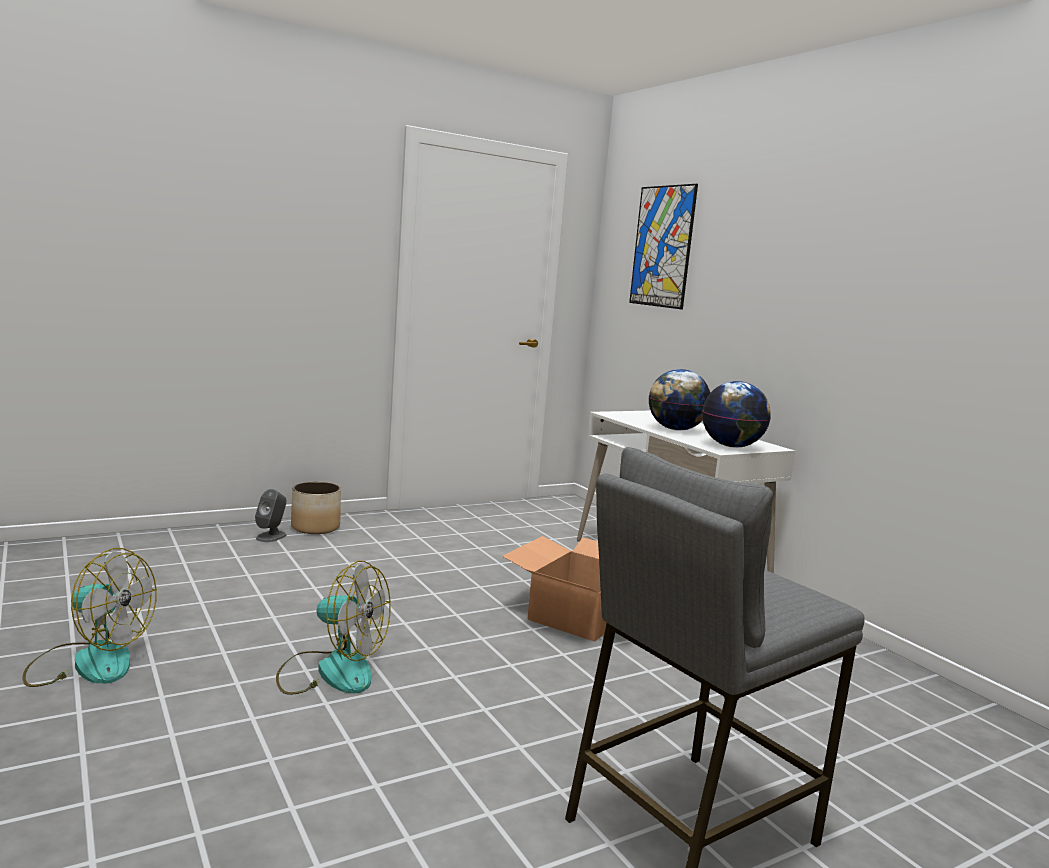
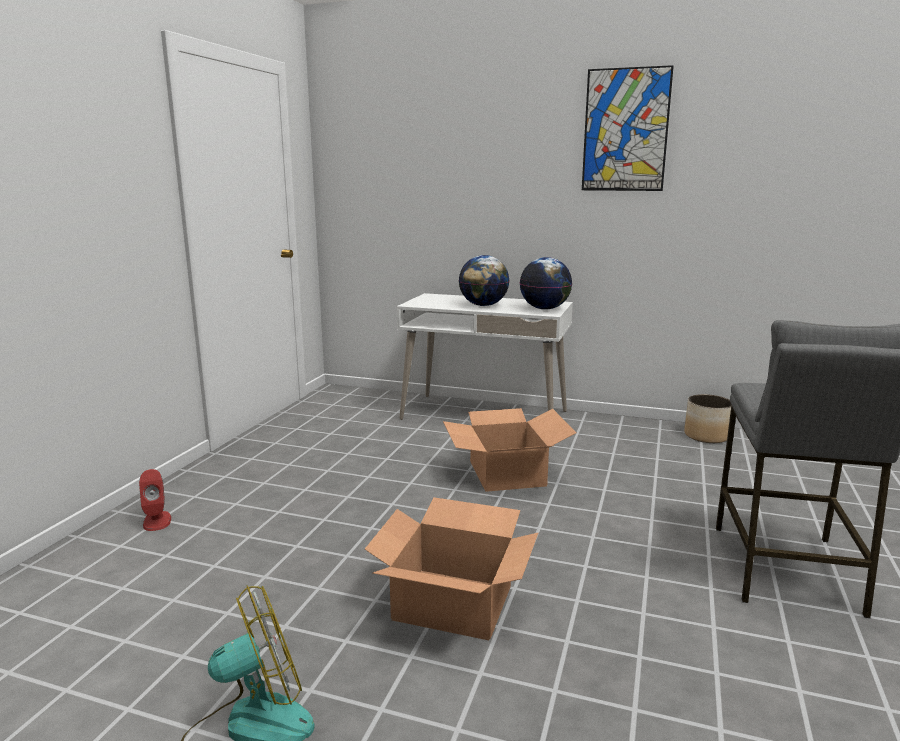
camera: 40 degrees left, 5 degrees up
(271, 536) = (157, 521): grey speaker -> red speaker
(316, 527) = (182, 494): planter -> planter (707, 436)
(331, 671) = (453, 602): fan -> cardboard box
(662, 246) = (399, 150): picture -> picture (625, 130)

